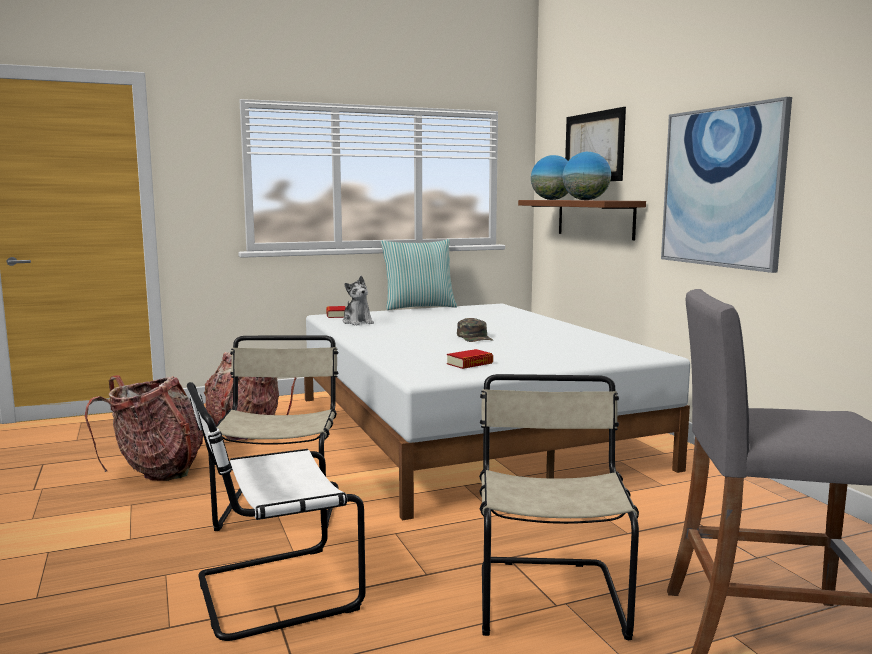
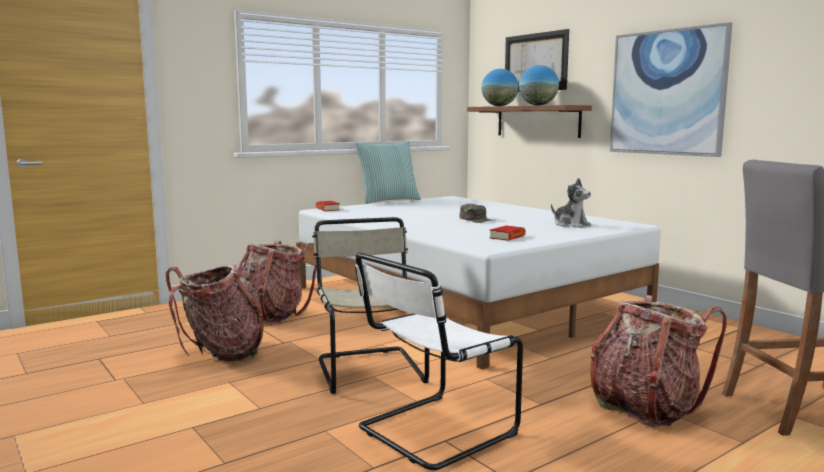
camera: 15 degrees left, 0 degrees up
(357, 322) = (357, 213): plush toy -> plush toy (571, 225)
(549, 595) = (645, 407): beige chair -> backpack

